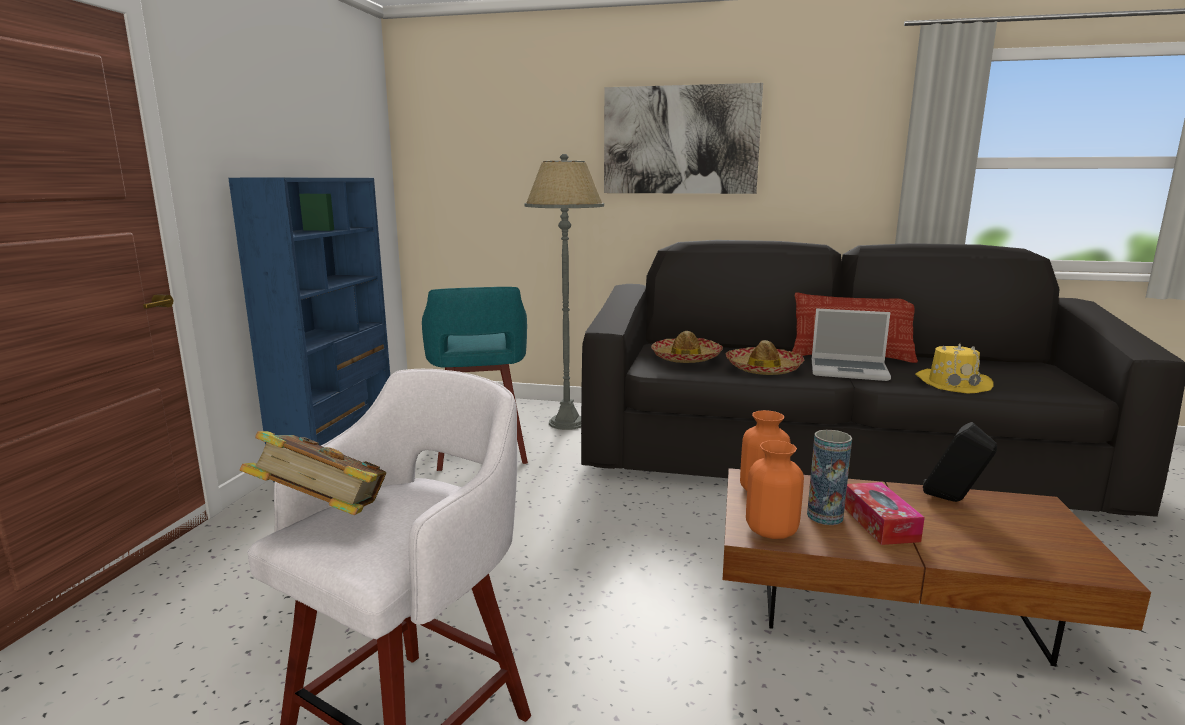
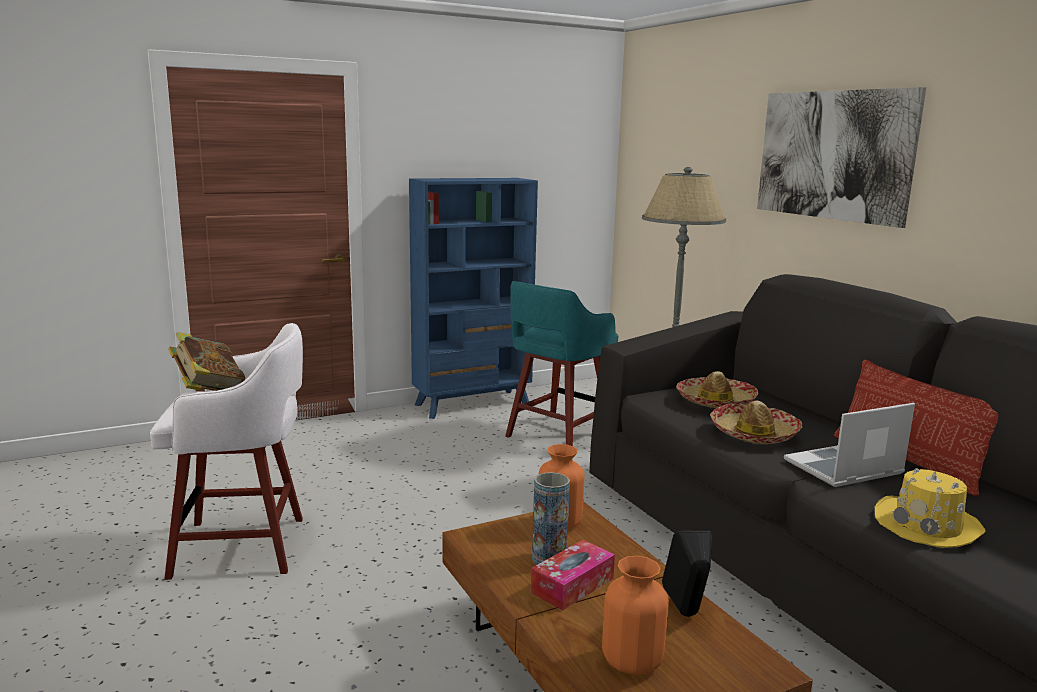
camera: 50 degrees right, 0 degrees up
(771, 530) = (490, 543): orange vase -> orange vase (632, 661)
(849, 371) = (843, 468): laptop -> laptop turned 90 degrees clockwise

